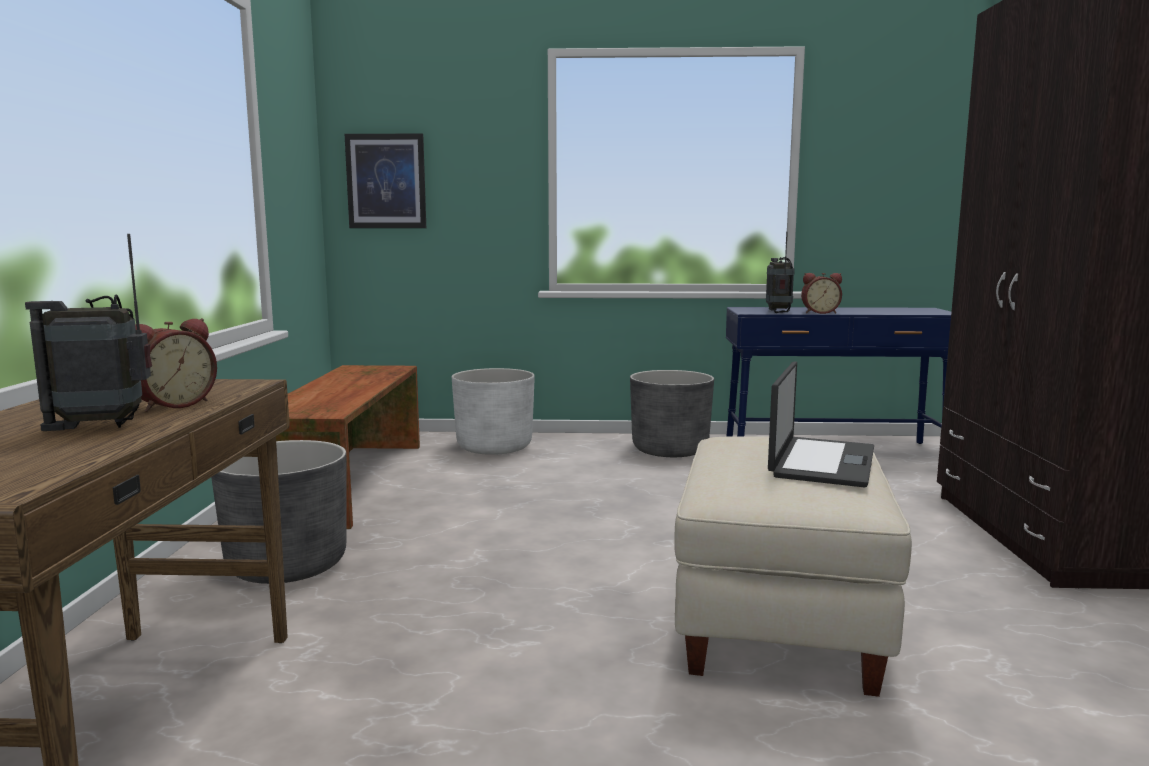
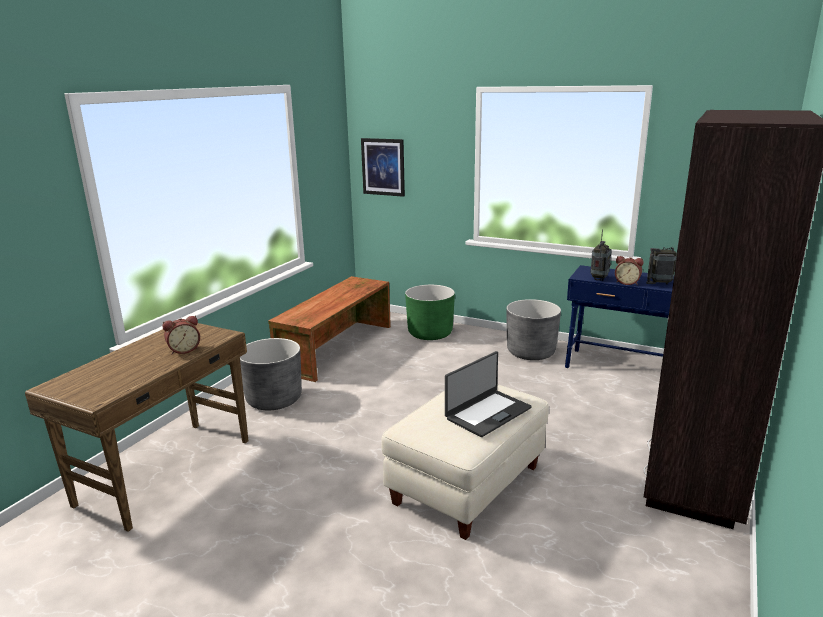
camera: 25 degrees right, 10 degrees up
(102, 427) = (150, 364): radio -> radio (660, 283)
(494, 447) = (430, 333): white planter -> green planter

